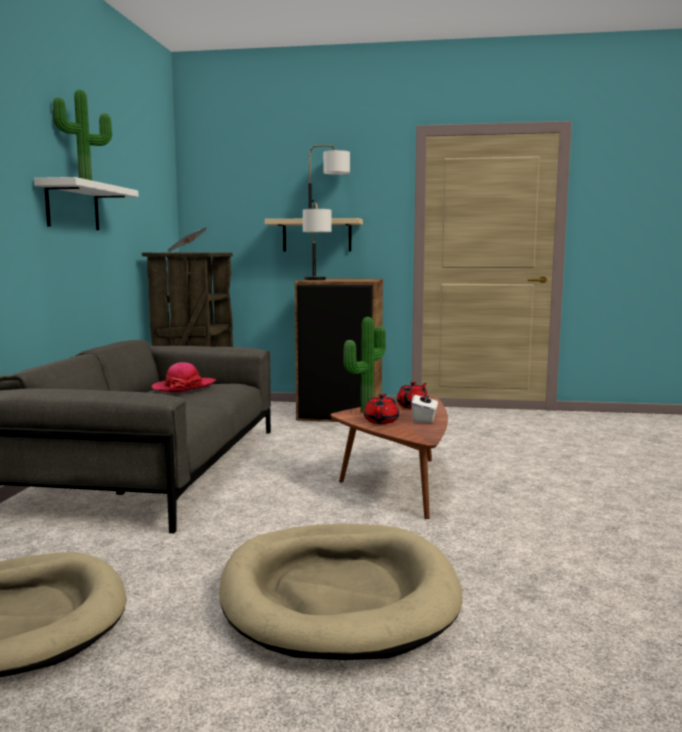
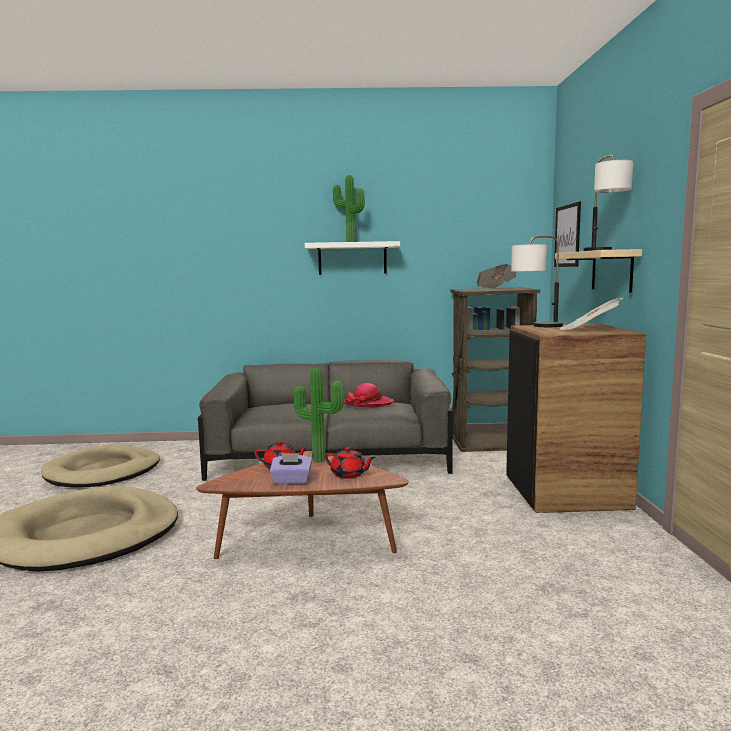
camera: 80 degrees right, 0 degrees up
(222, 203) = (567, 236): none -> picture
(354, 279) = (589, 330): none -> newspaper
(424, 419) = (291, 481): white tissue box -> purple tissue box

